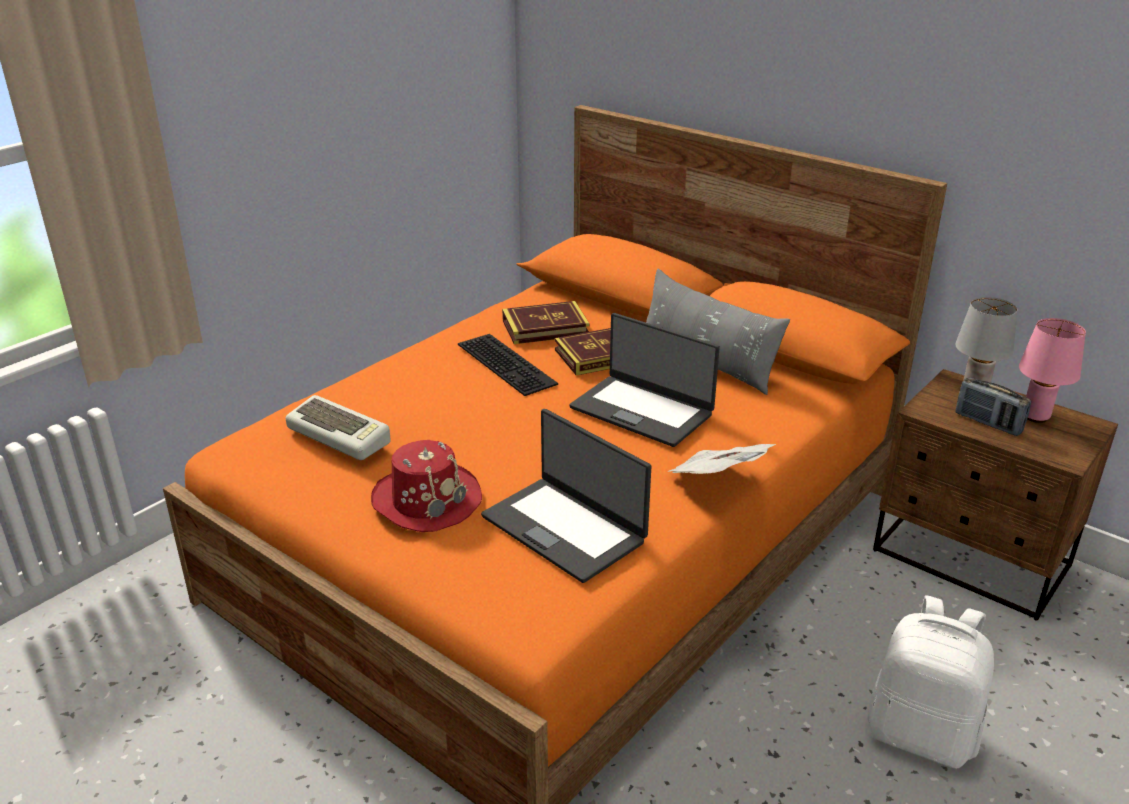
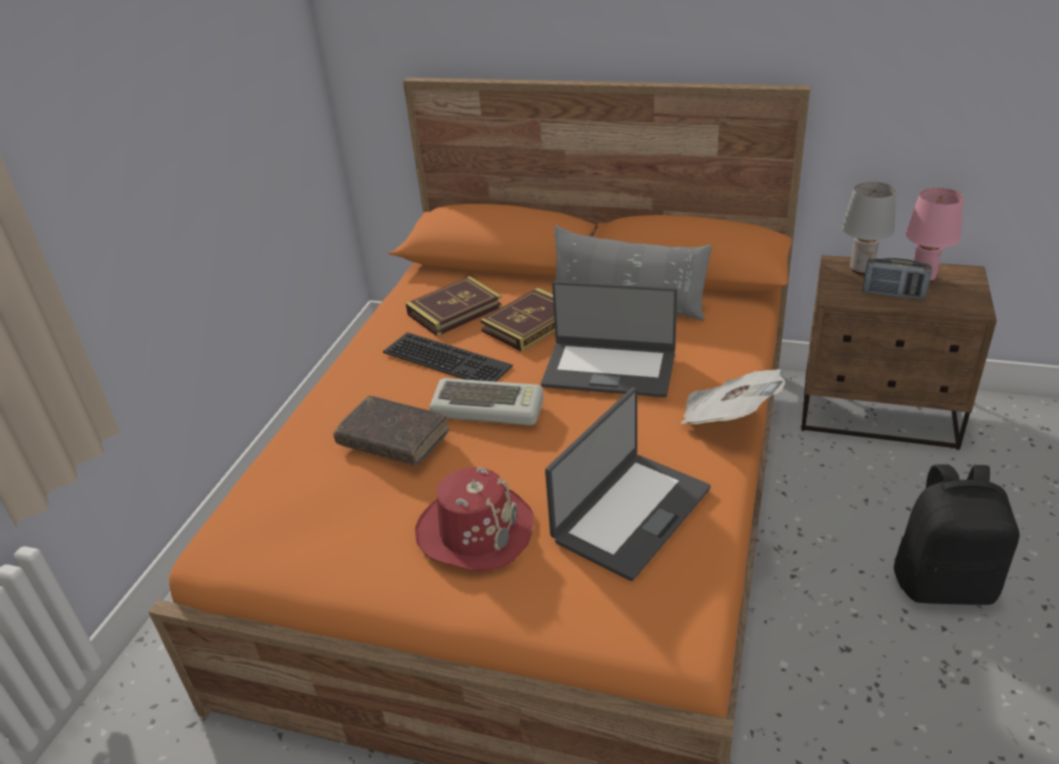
camera: 20 degrees left, 5 degrees up
(341, 435) = (338, 488): keyboard -> keyboard (489, 408)
(411, 412) = (393, 440): none -> brown book
(565, 528) = (630, 513): laptop -> laptop turned 75 degrees counterclockwise
(921, 734) = (944, 583): white backpack -> black backpack

